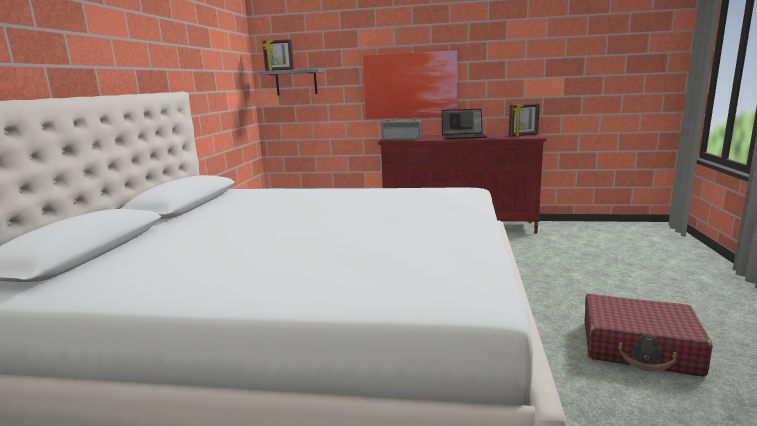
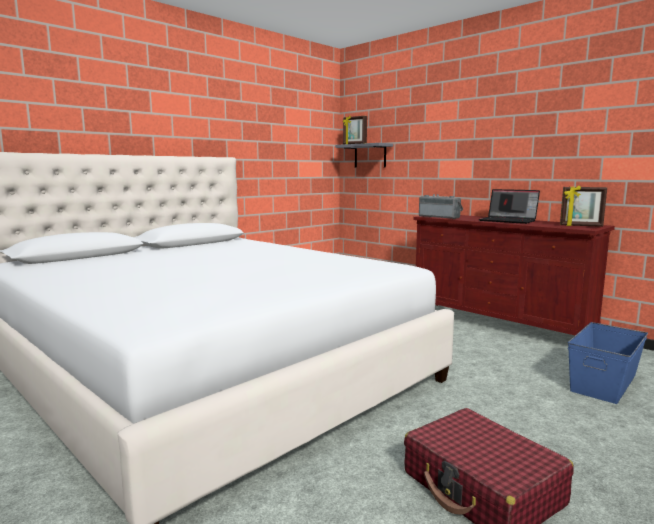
camera: 35 degrees right, 5 degrees down
(410, 85) = (469, 161): picture -> none
(579, 251) = (604, 382): none -> blue storage box

